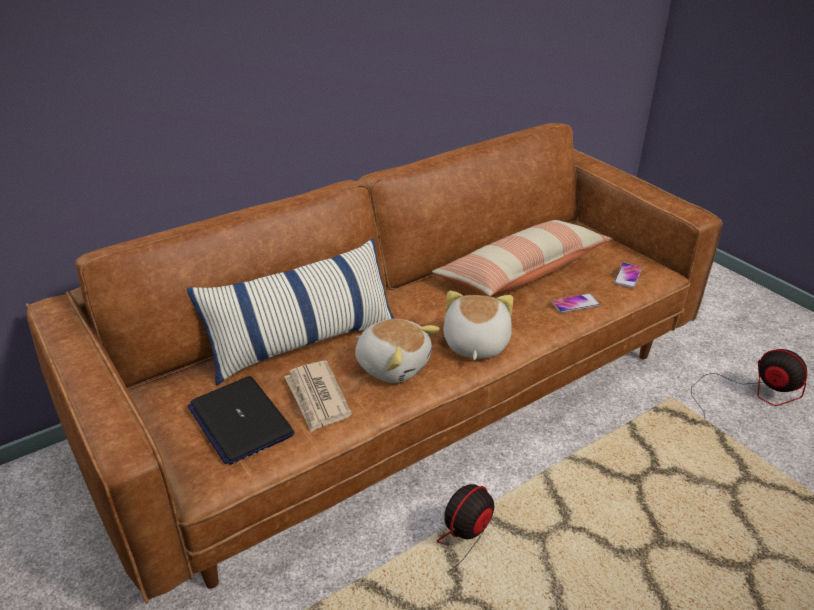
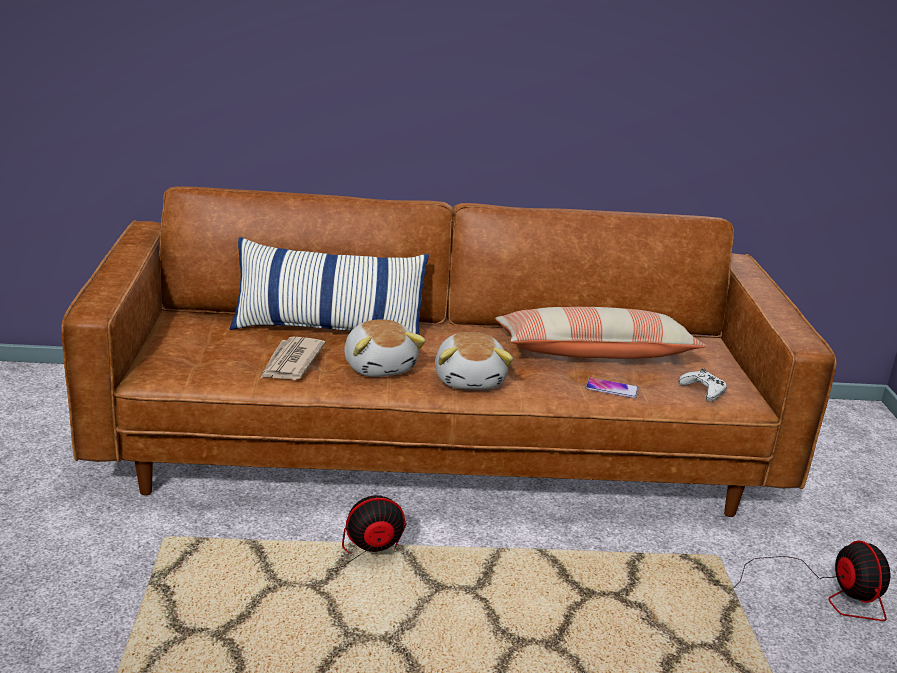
camera: 30 degrees right, 10 degrees down
(240, 420) = (218, 353): laptop -> none
(474, 344) = (470, 380): plush toy -> plush toy turned 135 degrees clockwise
(628, 276) = (703, 390): phone -> white game controller

